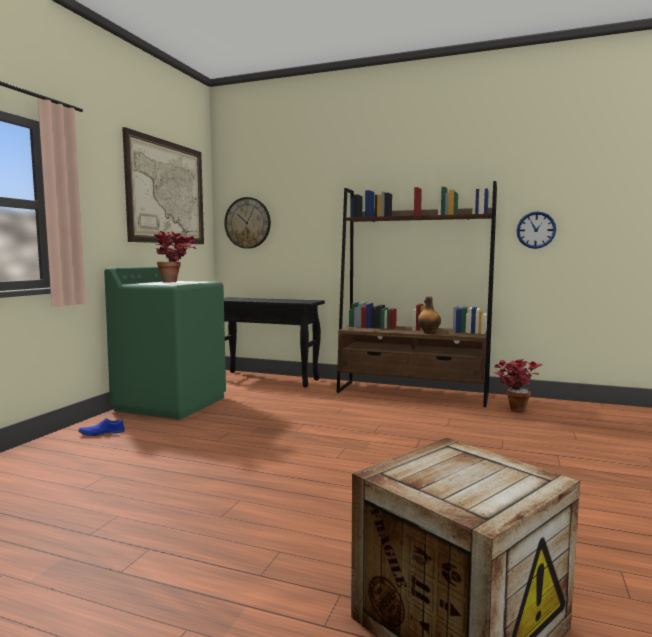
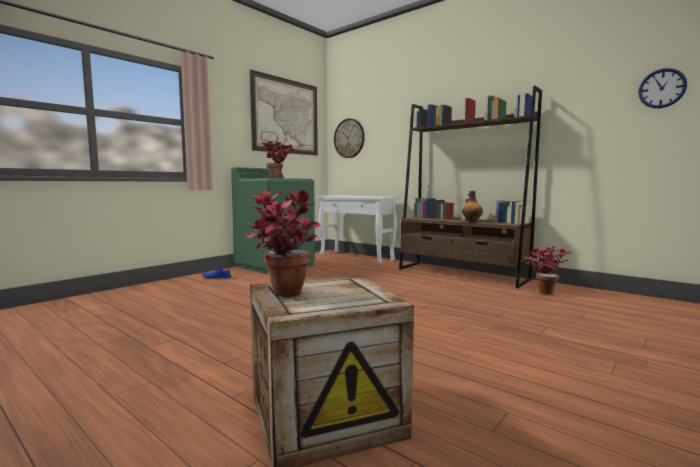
camera: 20 degrees right, 0 degrees up
(268, 379) = (356, 257): black console table -> white console table
(430, 490) = (282, 297): none -> potted plant
(536, 230) = (579, 129): wall clock -> wall clock (662, 88)

